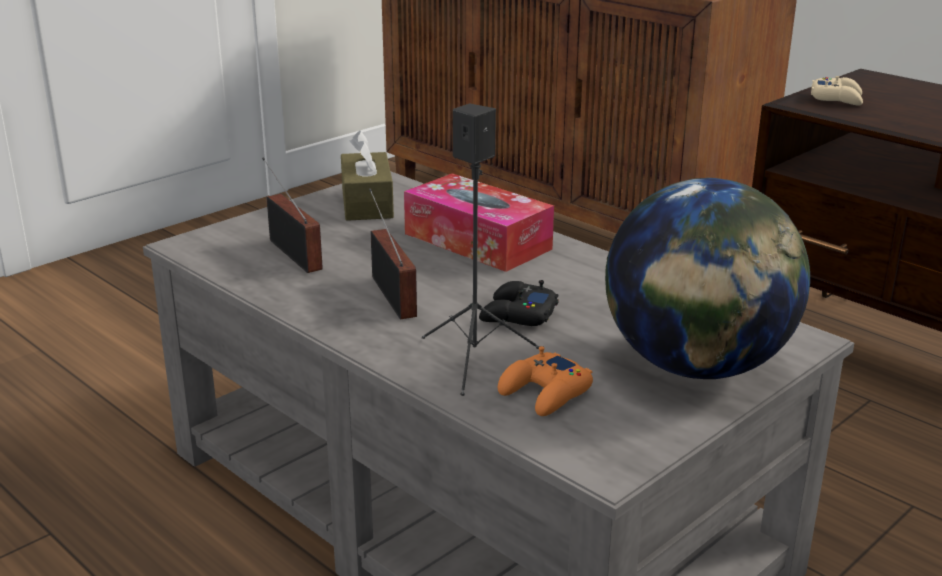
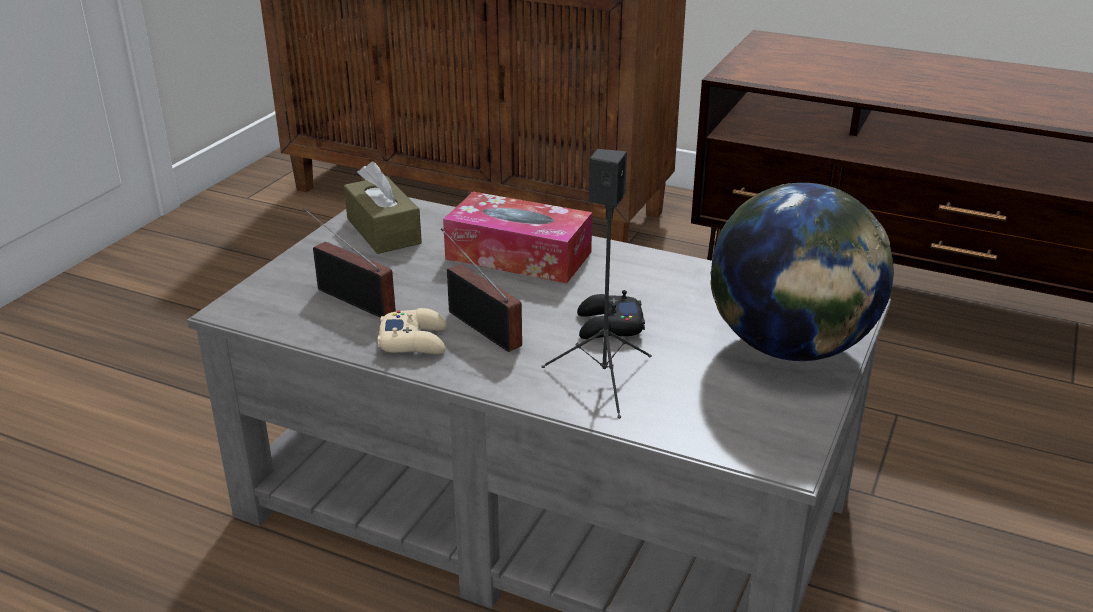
camera: 20 degrees left, 5 degrees up
(545, 393) = (687, 400): orange game controller -> none
(836, 99) = (758, 65): beige game controller -> beige game controller (414, 341)

